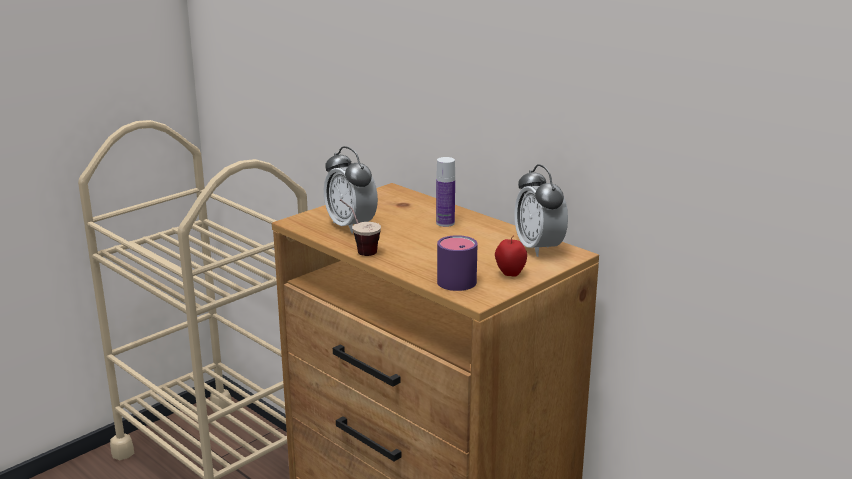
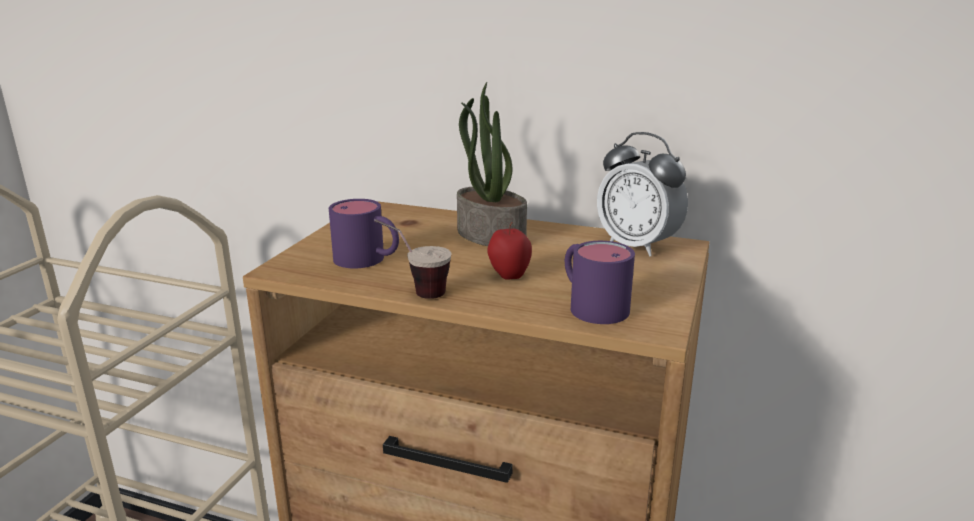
camera: 25 degrees left, 0 degrees up
(351, 226) = (368, 260): alarm clock -> purple mug
(445, 223) = (489, 236): bottle -> potted plant
(510, 274) = (650, 285): apple -> apple (509, 277)

